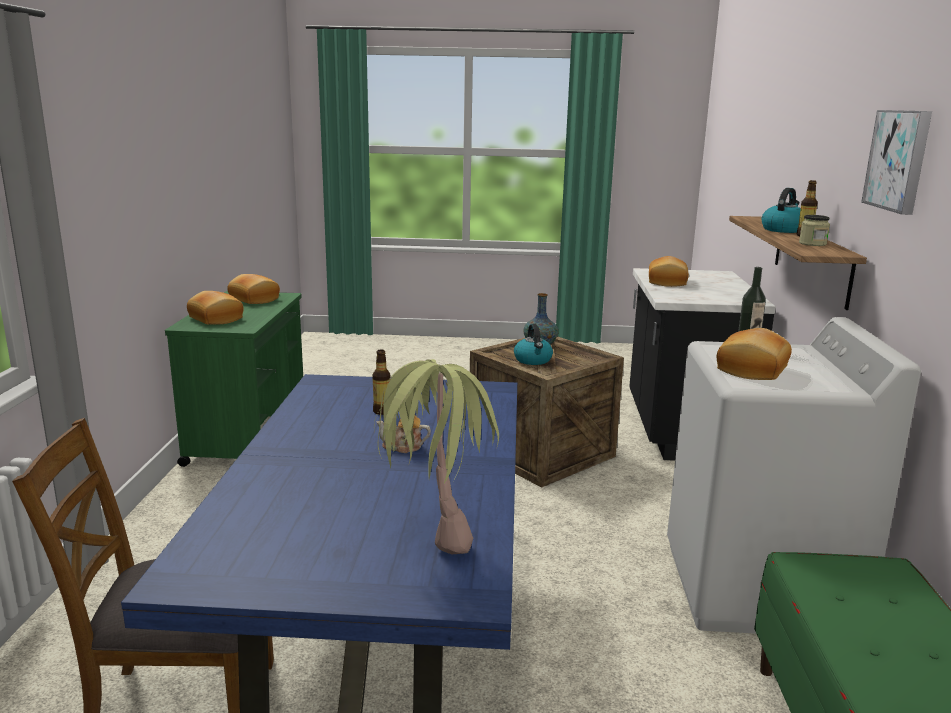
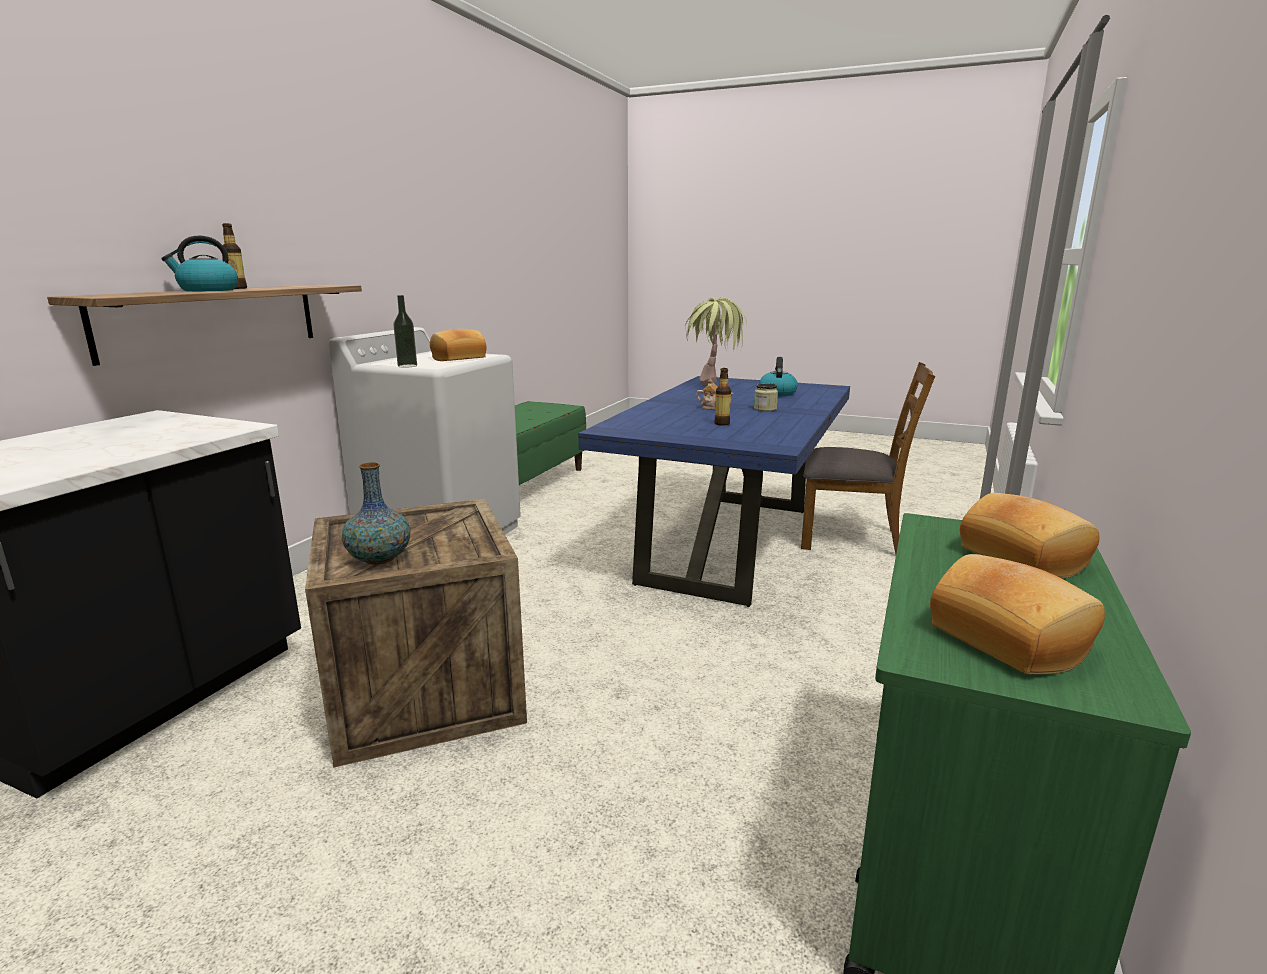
camera: 160 degrees left, 0 degrees up
(533, 360) = (447, 530): kettle -> kettle (777, 393)
(668, 282) = (99, 454): bread -> none
(812, 244) = (289, 286): jar -> jar (765, 409)
(899, 160) = (328, 199): picture -> none

